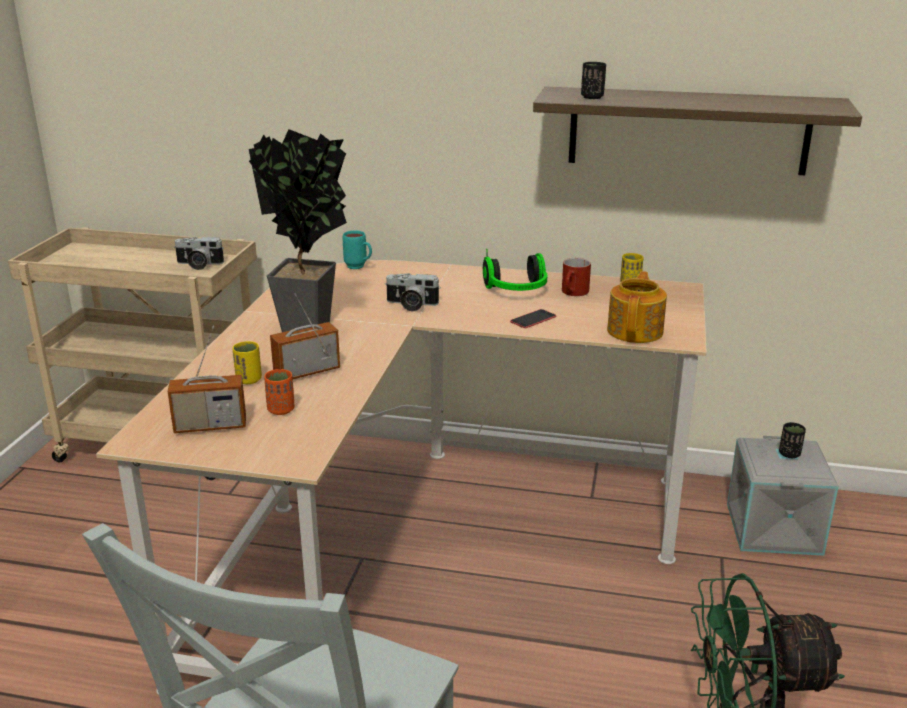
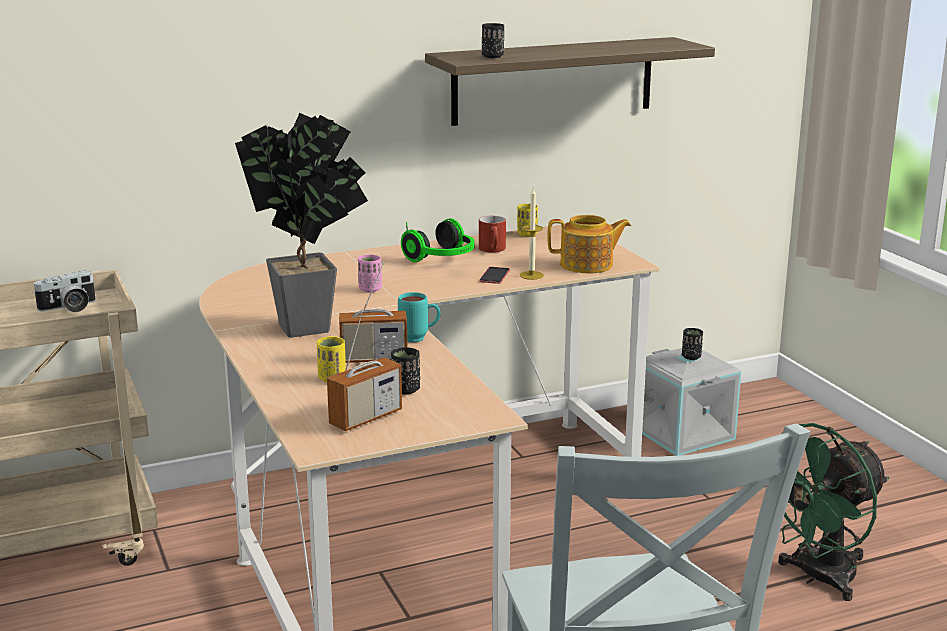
camera: 35 degrees left, 5 degrees down
(281, 410) = (406, 390): orange cup -> black cup
(307, 372) = (374, 359): radio -> radio turned 120 degrees counterclockwise
(359, 267) = (261, 272): turquoise mug -> turquoise mug (419, 338)
(411, 305) = (370, 289): camera -> pink cup
(566, 327) = (531, 275): none -> candle
(636, 331) = (587, 265): teapot -> teapot turned 105 degrees clockwise

